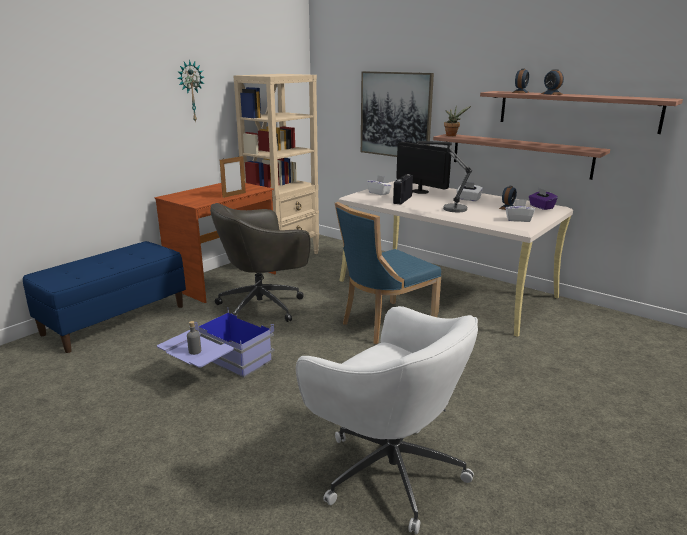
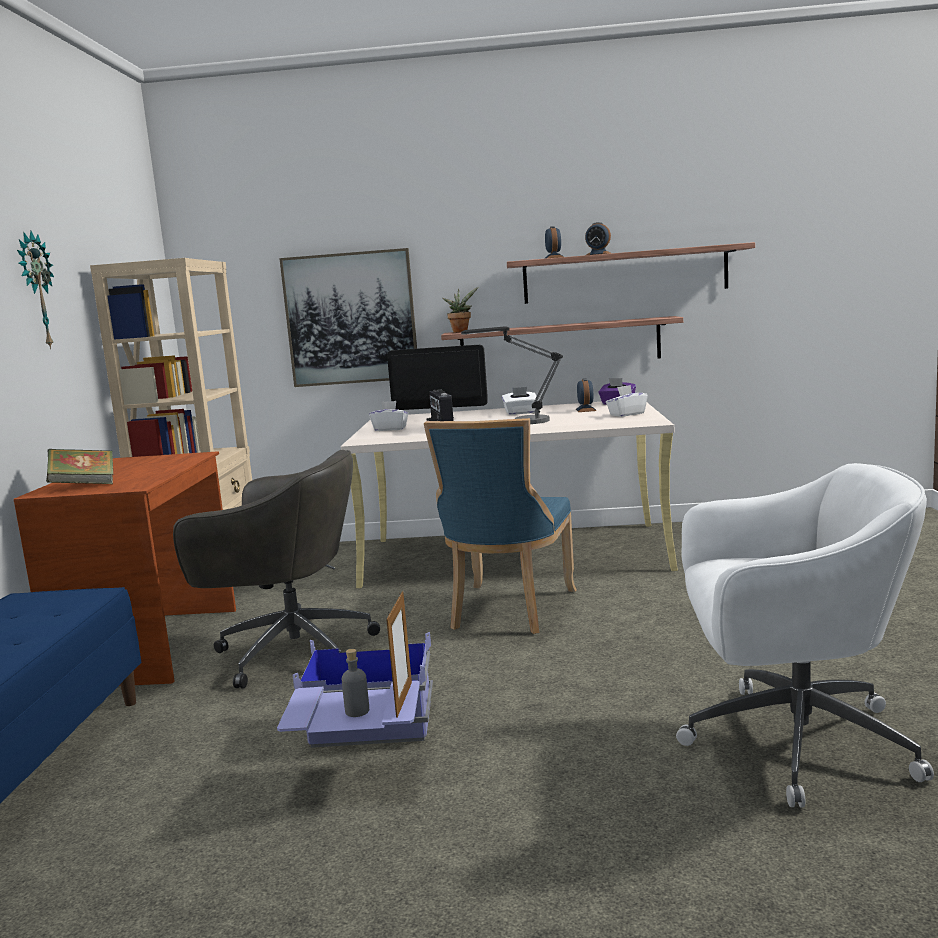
camera: 35 degrees left, 10 degrees down
(186, 197) = (84, 485): none -> book
(234, 195) = (173, 467): picture frame -> picture frame (404, 699)
(263, 306) = (290, 652): grey office chair -> grey office chair turned 105 degrees counterclockwise

